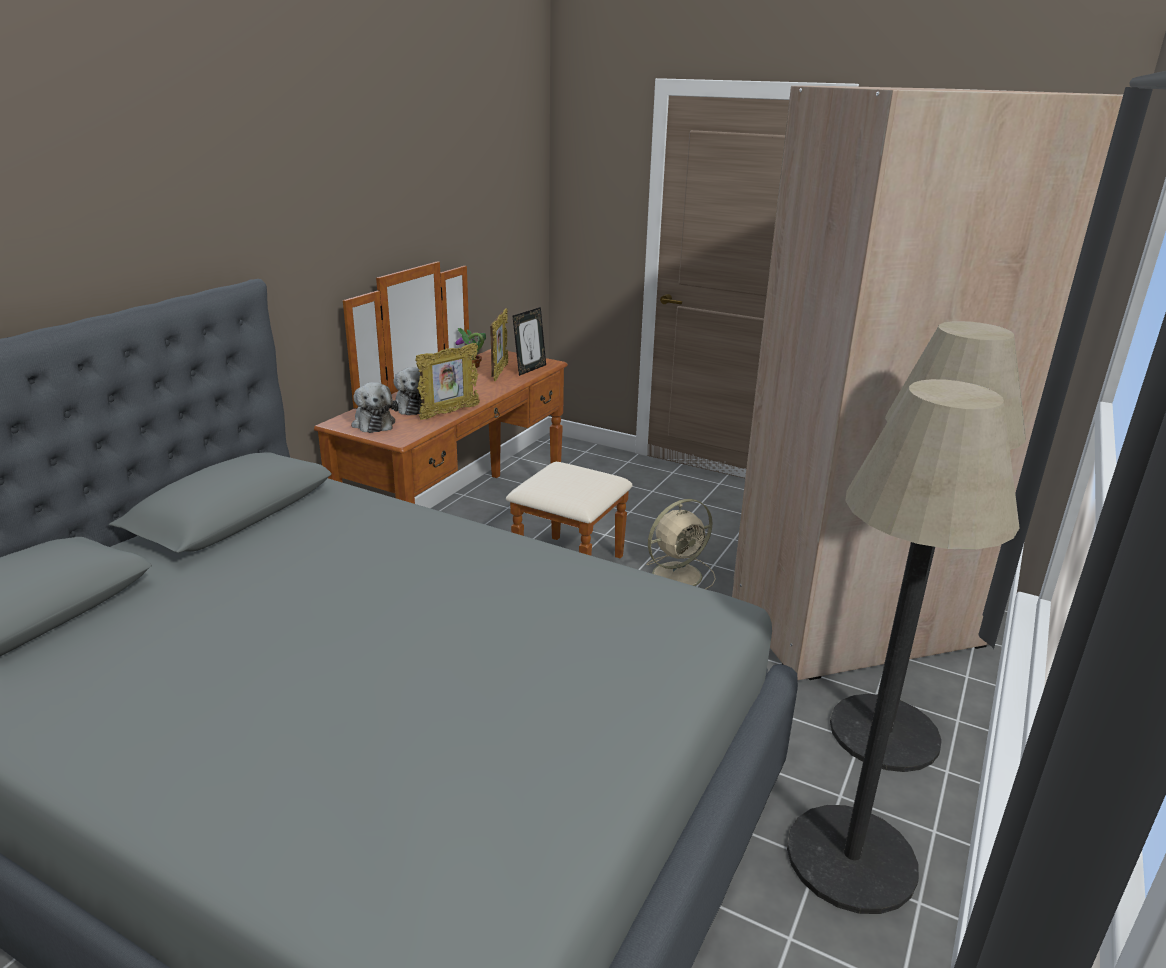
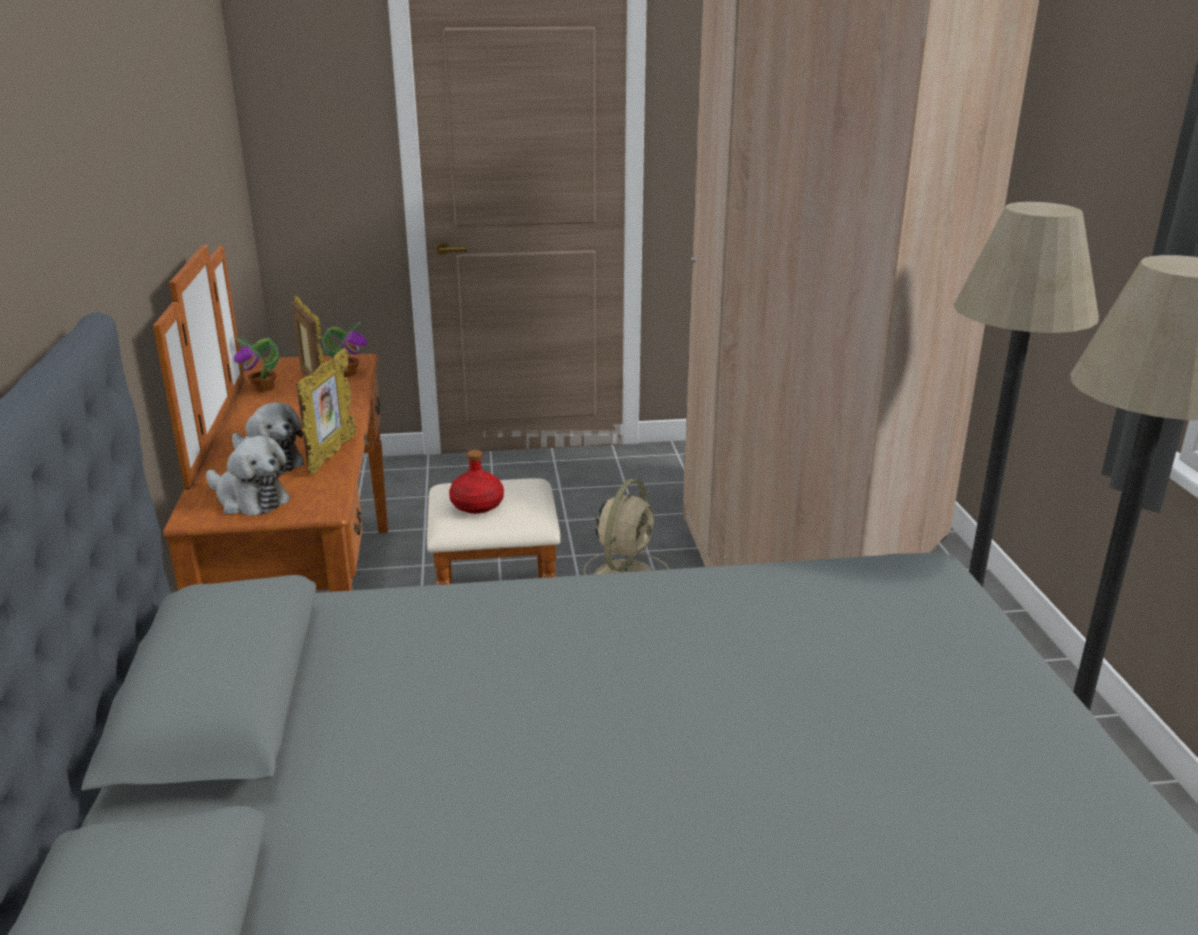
camera: 35 degrees left, 0 degrees up
(530, 369) = (346, 373): picture frame -> potted plant
(557, 480) = (478, 505): none -> red bottle

